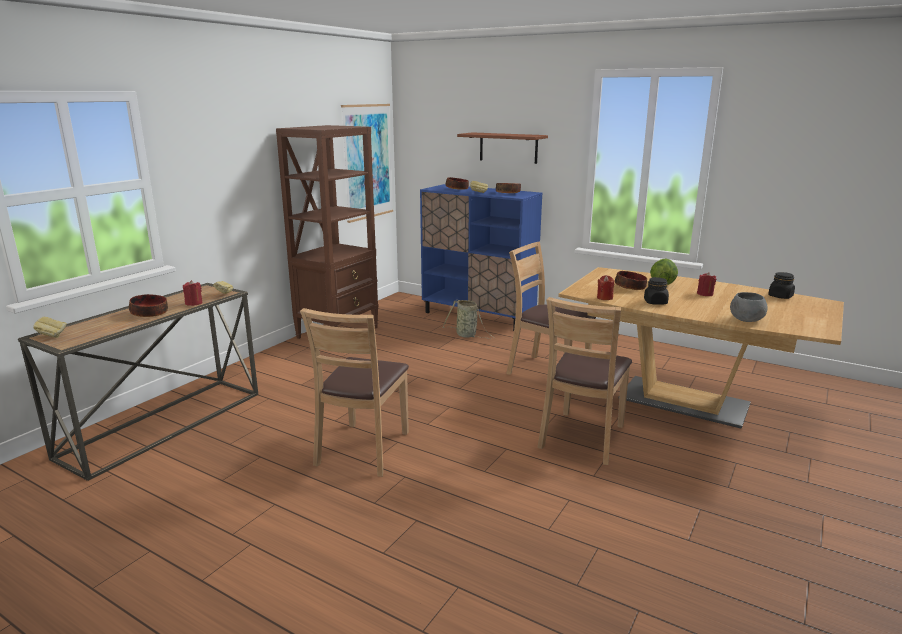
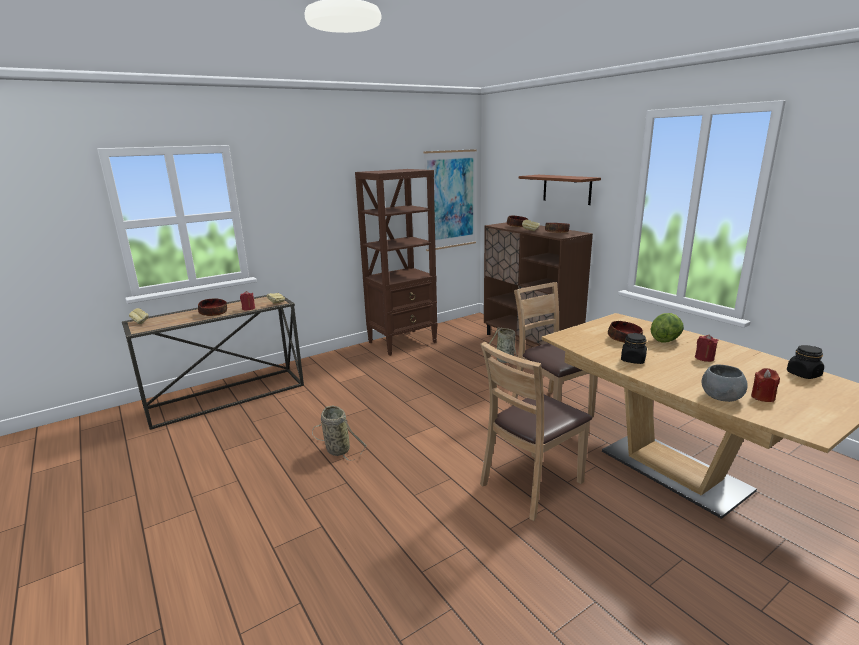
camera: 25 degrees right, 0 degrees up
(363, 449) = (336, 449): brown chair -> basket
(478, 316) = (530, 344): blue cabinet -> brown cabinet
(604, 298) = (583, 347): red candle -> red candle (762, 397)

